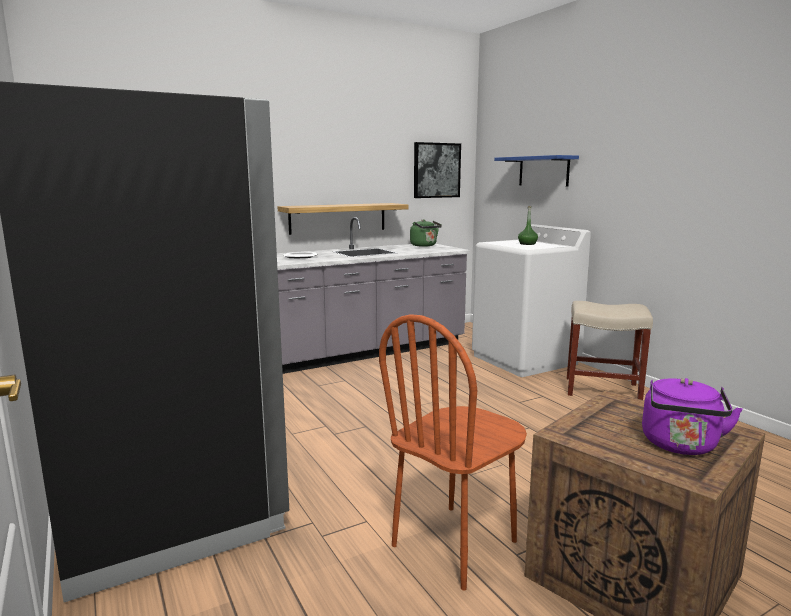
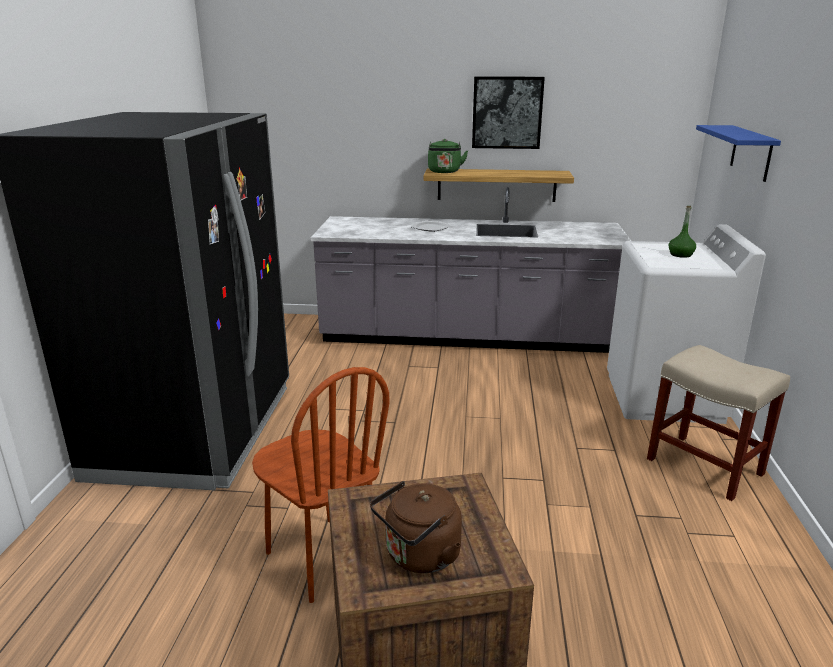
camera: 35 degrees right, 10 degrees up
(424, 245) = (596, 228): green kettle -> green kettle (444, 172)
(436, 170) = (640, 131): picture -> picture (507, 112)
(455, 544) = (322, 557): brown chair -> brown chair turned 120 degrees counterclockwise
(680, 446) = (419, 556): purple kettle -> brown kettle

